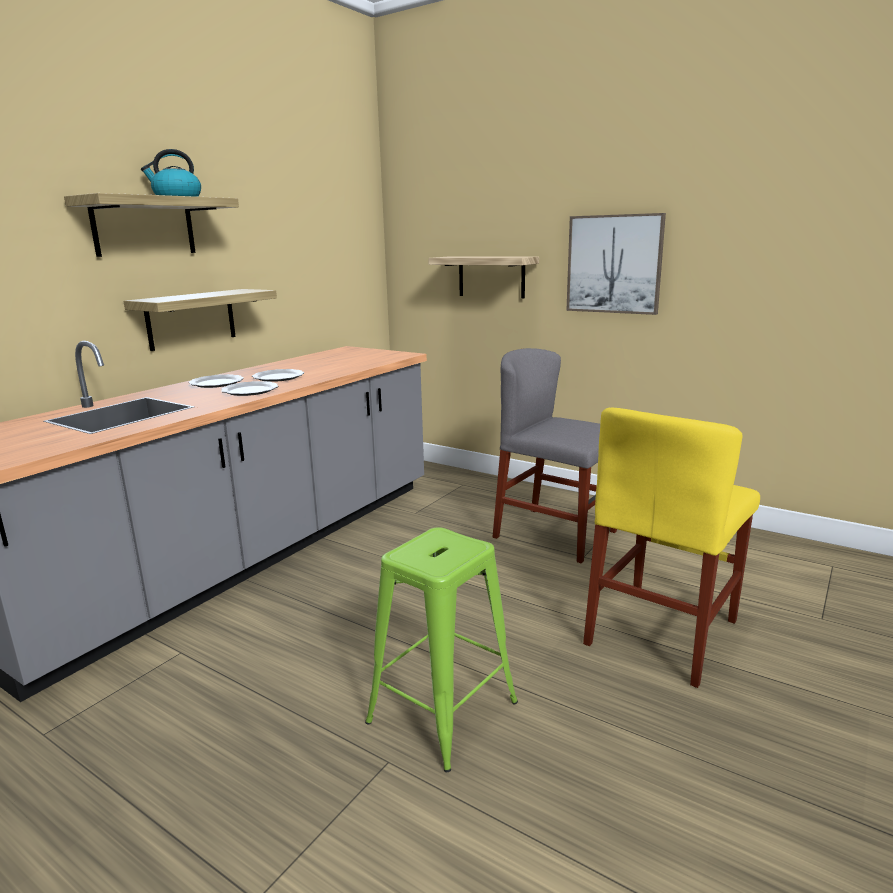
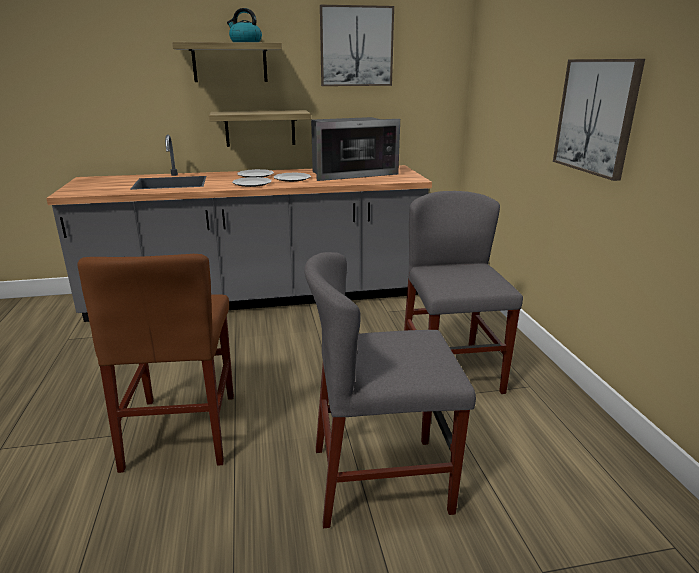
camera: 45 degrees right, 5 degrees up
(286, 206) = (356, 46): none -> picture
(322, 361) = (350, 173): none -> microwave
(444, 711) = (182, 430): green stool -> brown chair
(491, 276) = (517, 118): shelf -> none
(662, 632) = (381, 479): yellow chair -> grey chair

